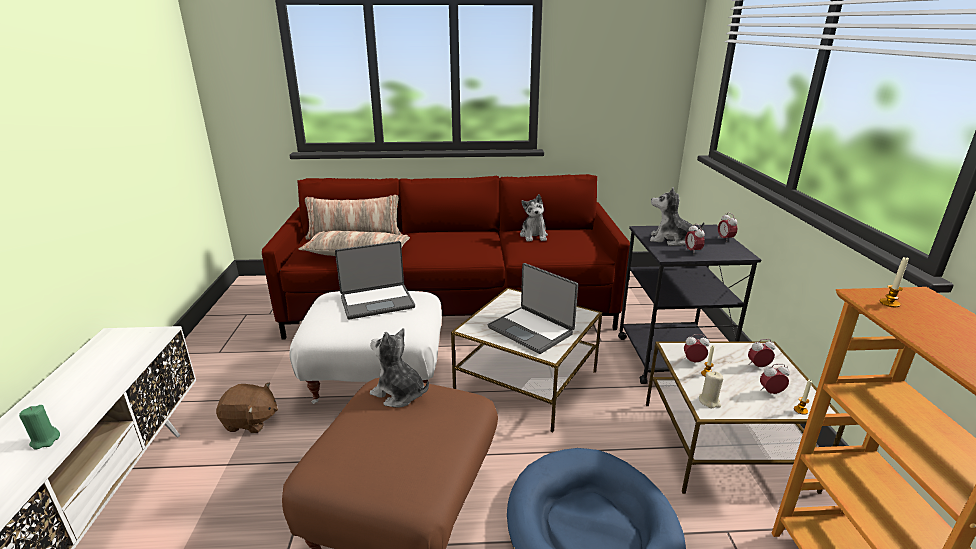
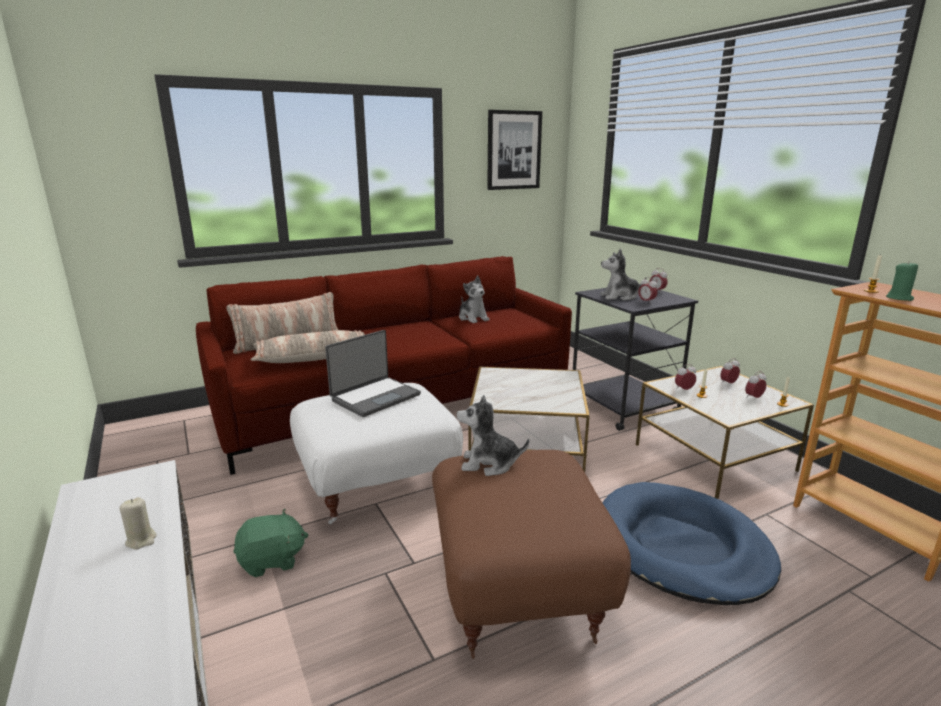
camera: 25 degrees left, 5 degrees down
(45, 440) = (140, 608): green candle -> green candle (899, 298)
(250, 422) = (272, 561): brown plush toy -> green plush toy
(531, 330) = (539, 394): laptop -> none
(625, 60) = (513, 150): none -> picture
(709, 401) = (723, 413): beige candle -> beige candle (141, 540)

